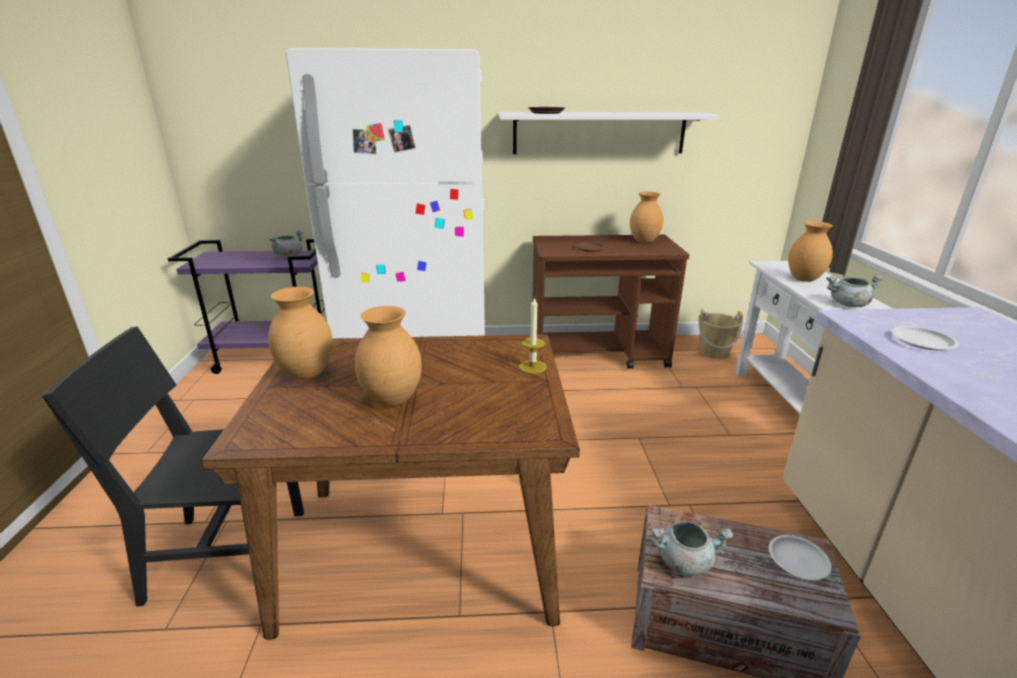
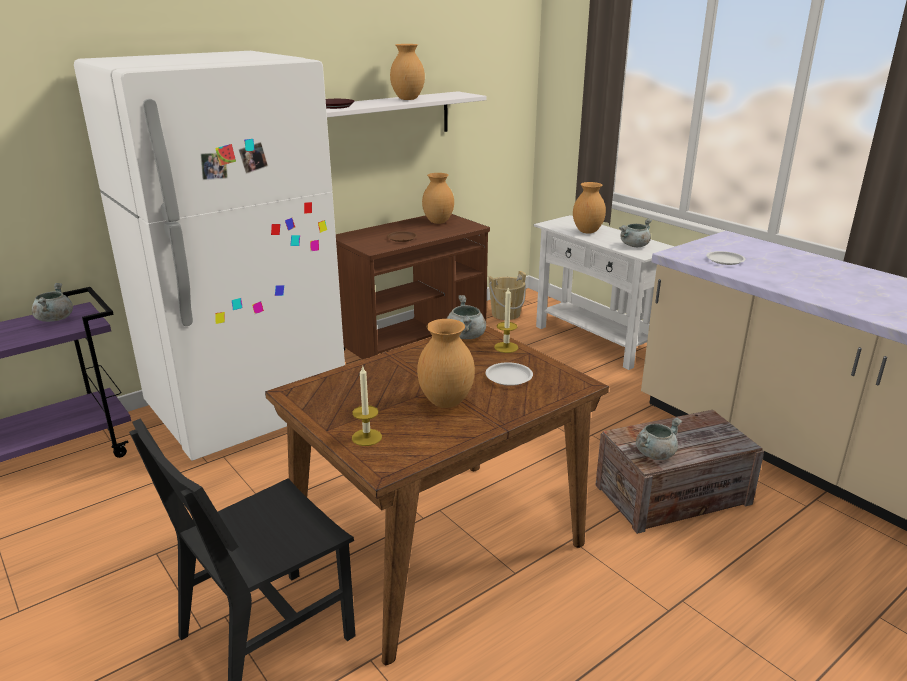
camera: 35 degrees left, 0 degrees up
(280, 406) = (366, 437): none -> candle
(307, 374) = (342, 410): brown vase -> brown vase (408, 99)
(512, 344) = (466, 336): none -> grey cooking pot
(797, 560) = (708, 427): white plate -> white plate (508, 377)

